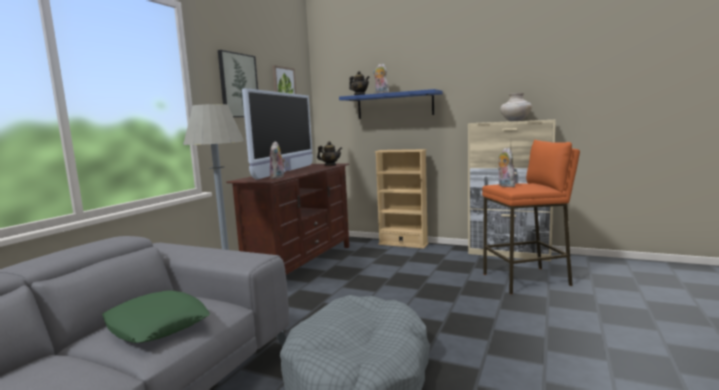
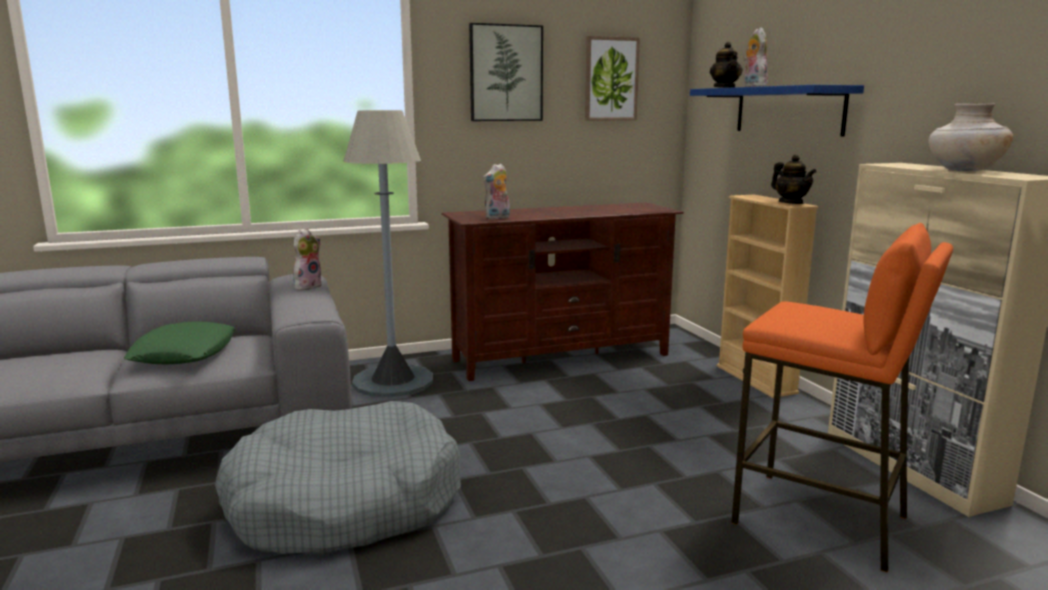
camera: 45 degrees right, 5 degrees up
(286, 171) = (550, 210): television -> none
(330, 165) = (639, 210): teapot -> teapot (791, 203)
(505, 186) = (791, 310): plush toy -> plush toy (307, 286)

